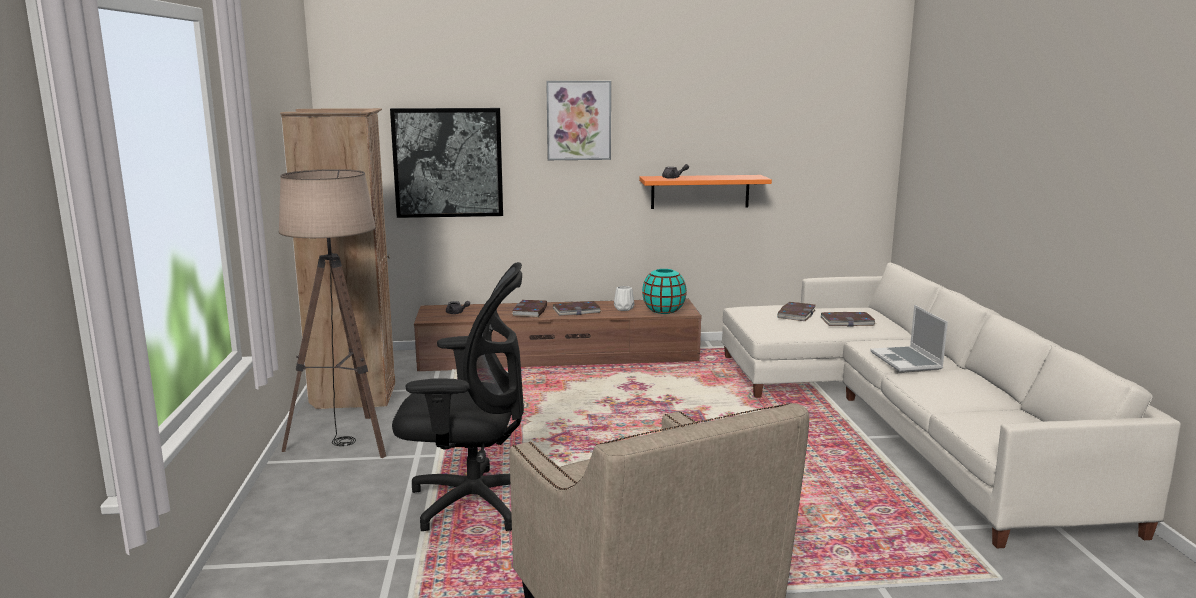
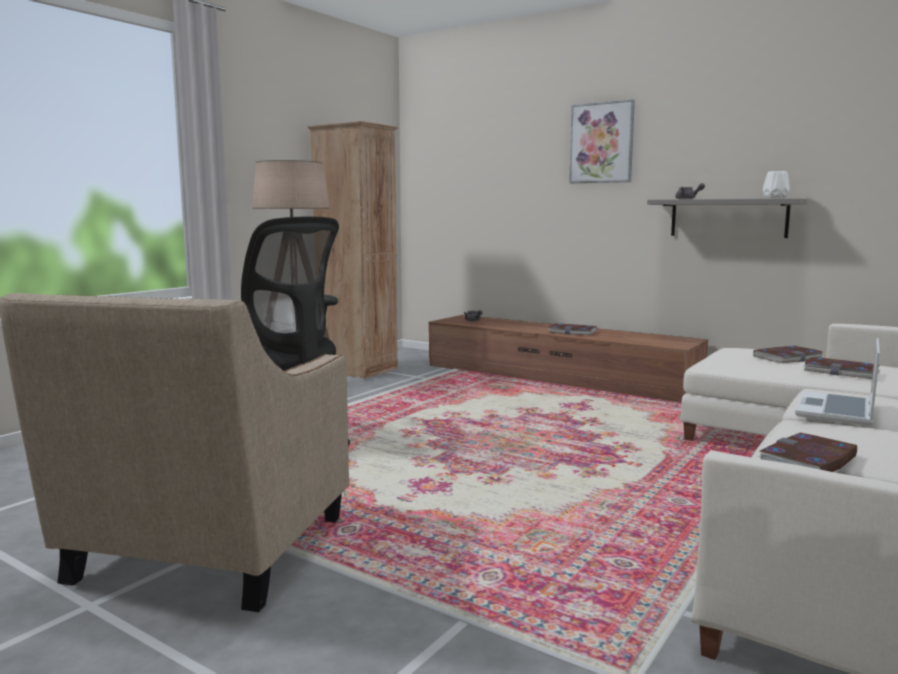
camera: 40 degrees right, 5 degrees down
(448, 162) = (489, 187): picture -> none
(530, 311) = (533, 327): book -> book (808, 460)
(624, 309) = (620, 336): white vase -> white vase (775, 198)
(663, 311) = (655, 342): turquoise vase -> none
(700, 191) = (728, 218): orange shelf -> grey shelf

